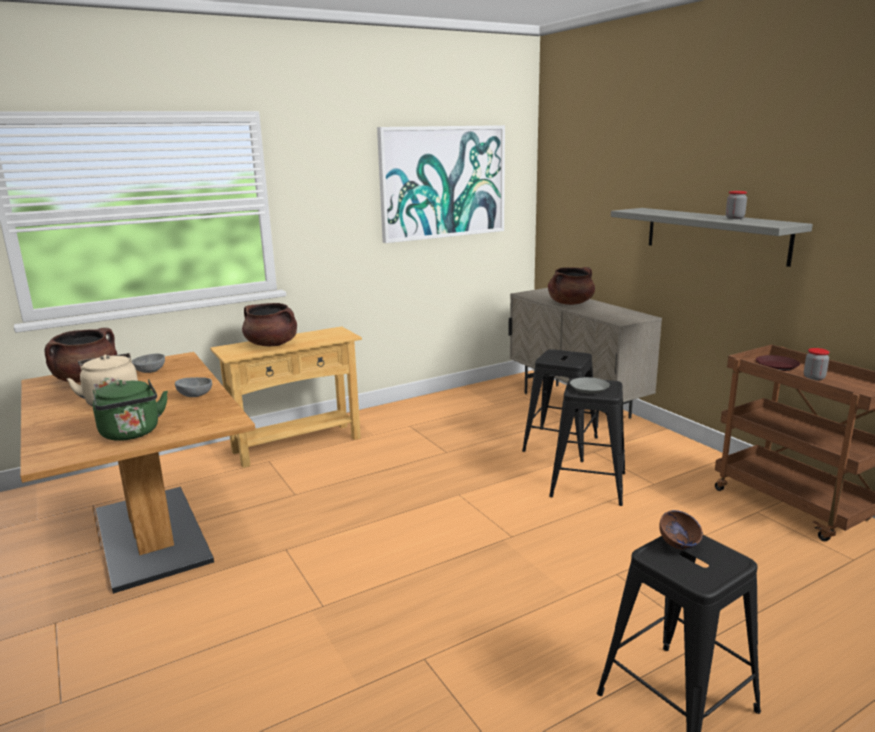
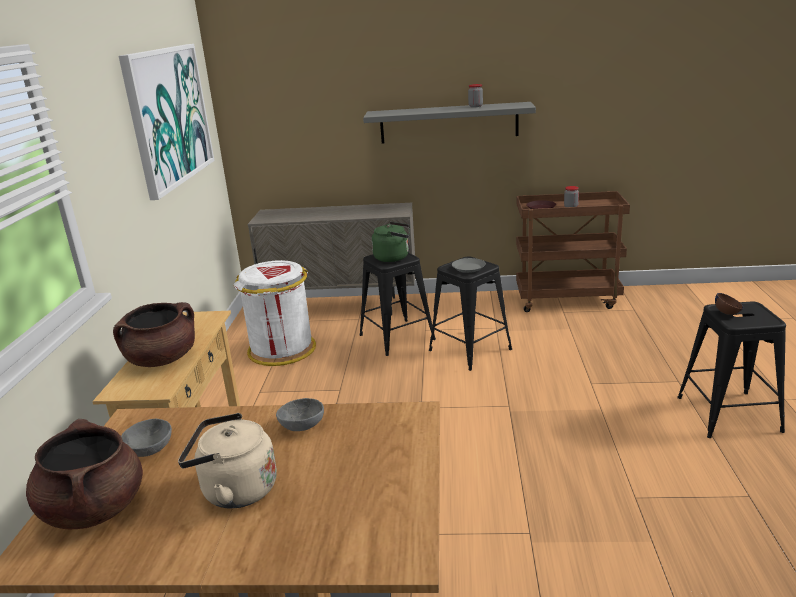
camera: 55 degrees left, 5 degrees up
(131, 434) = (383, 482): green kettle -> green kettle (394, 257)
(476, 410) = (282, 350): none -> white trash can
(570, 303) = (323, 214): brown cooking pot -> none

